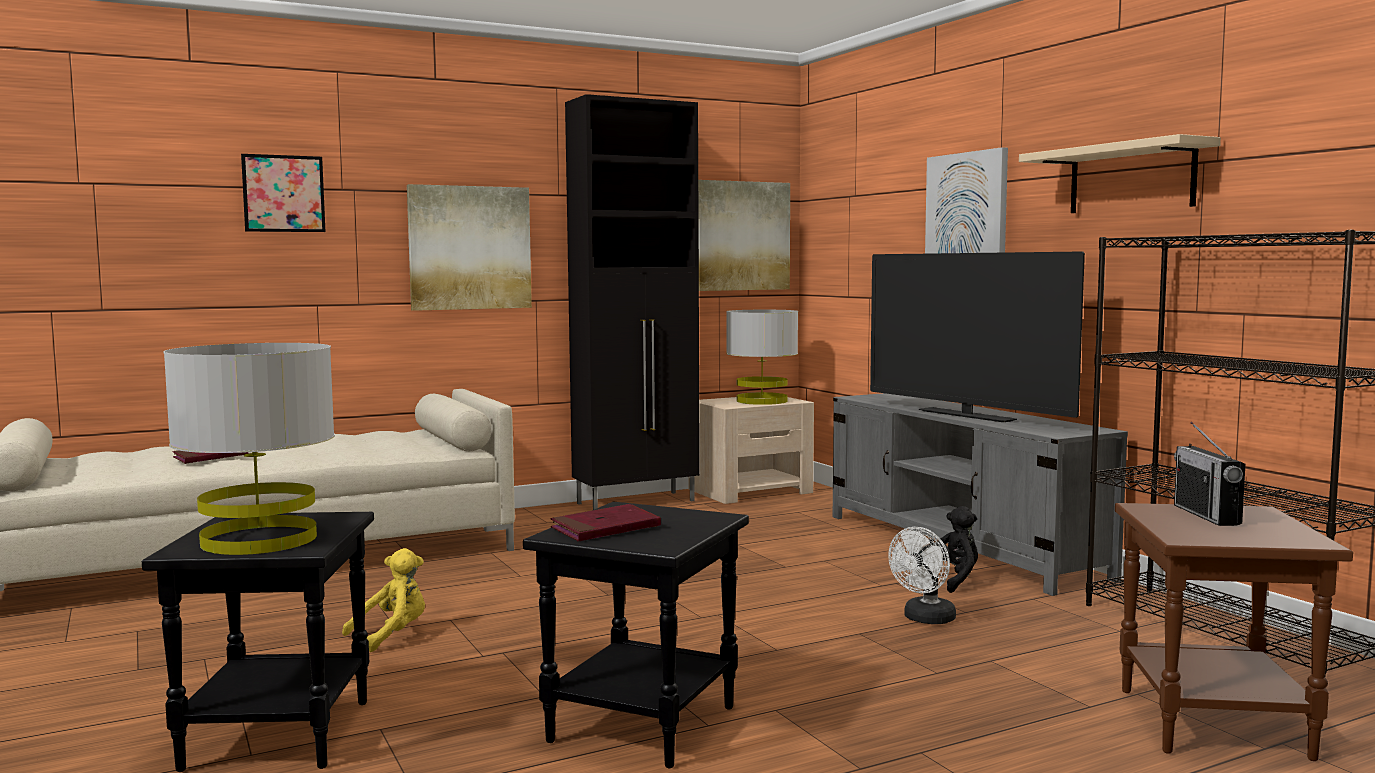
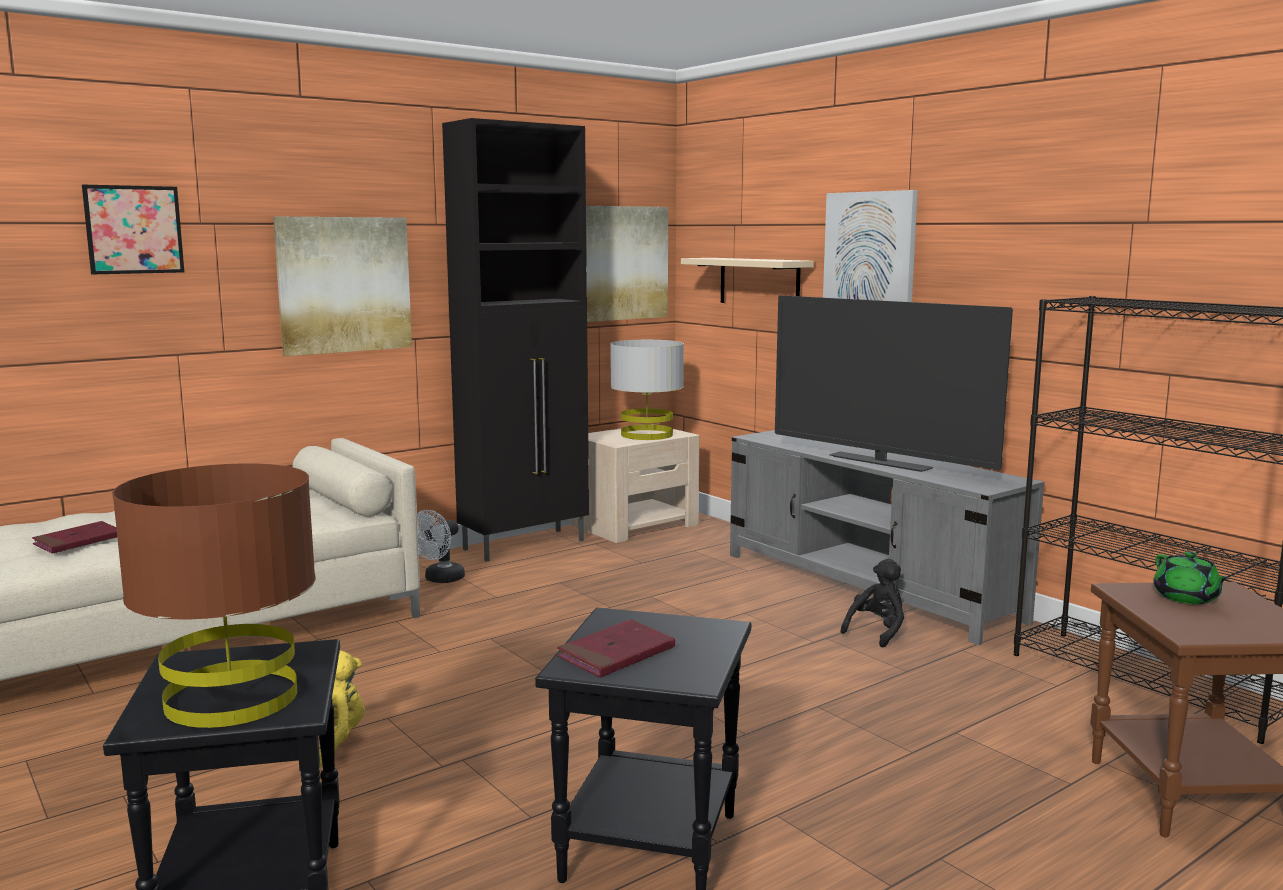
camera: 10 degrees left, 5 degrees up
(259, 540) = (232, 698): grey table lamp -> brown table lamp
(925, 619) = (873, 683): white fan -> white fan (440, 579)
(1131, 178) = (1054, 233): beige shelf -> beige shelf (759, 282)
(1206, 515) = (1186, 598): radio -> green teapot

